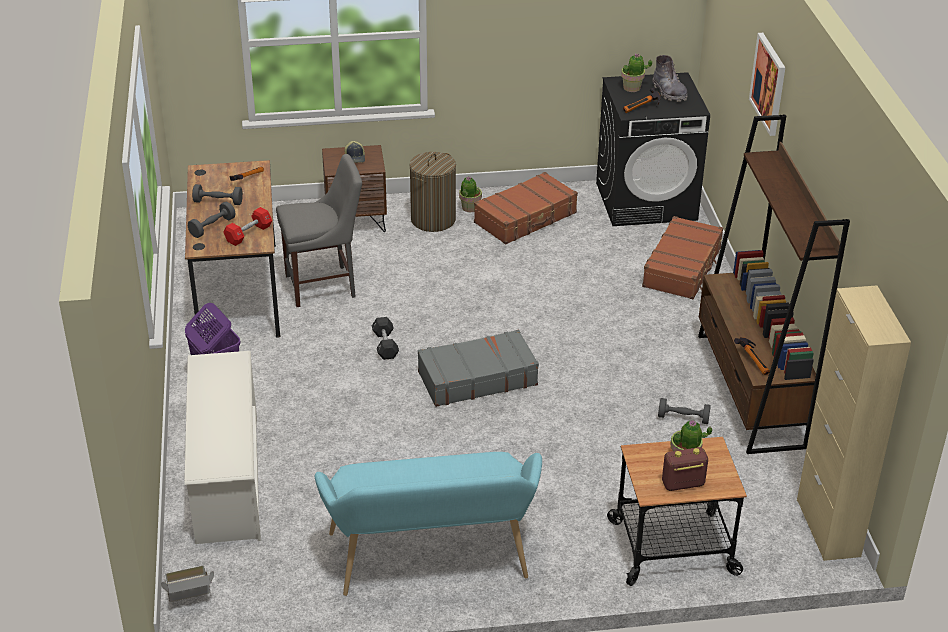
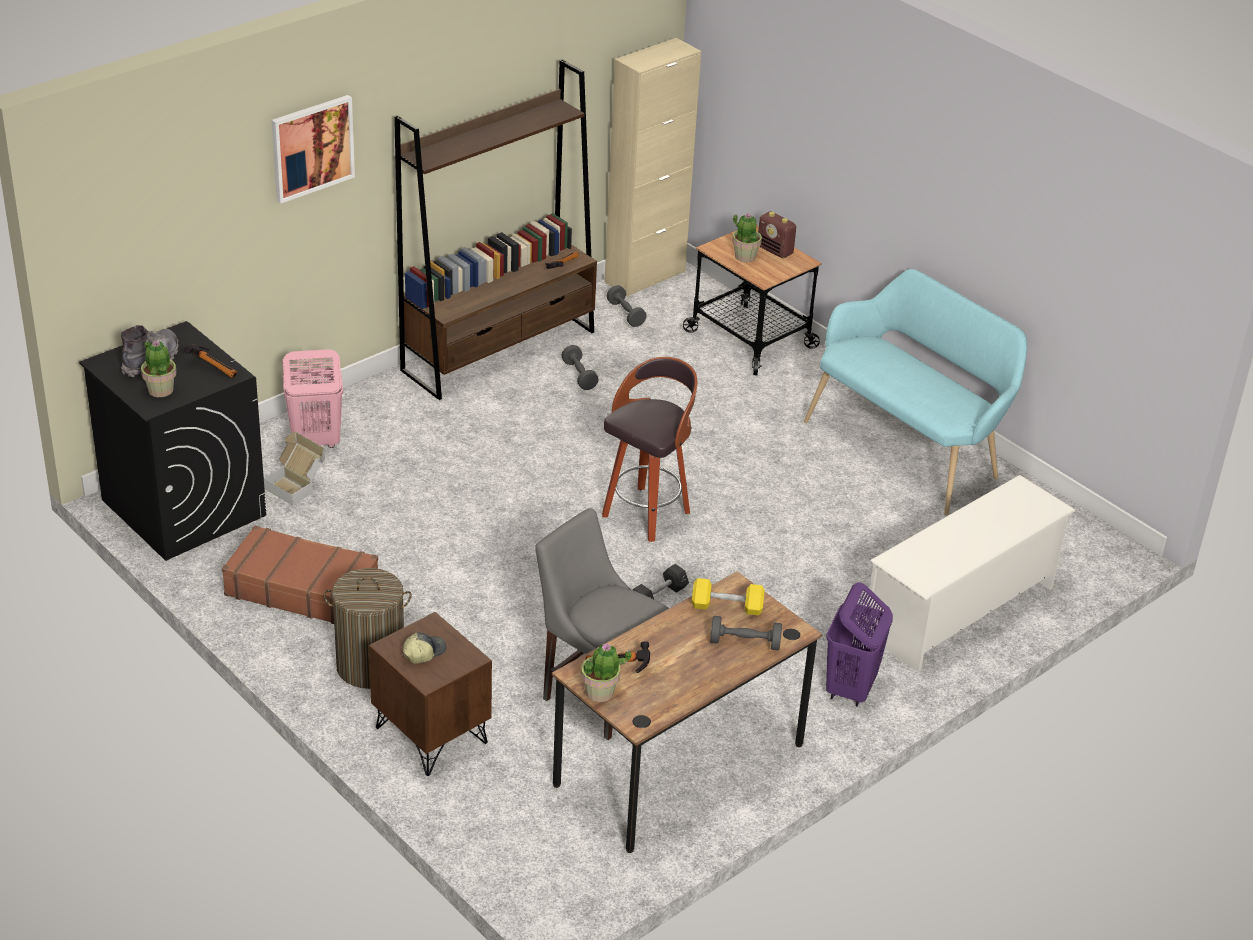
camera: 125 degrees left, 0 degrees up
(189, 596) = (1103, 561): cardboard box -> cardboard box (296, 486)
(218, 202) = (690, 666): grey dumbbell -> grey dumbbell (626, 314)
(248, 234) = (727, 606): red dumbbell -> yellow dumbbell
(470, 208) = (315, 645): potted plant -> potted plant (600, 692)
(477, 378) = (647, 513): grey suitcase -> stool
(683, 267) = (315, 442): brown suitcase -> pink laundry basket

